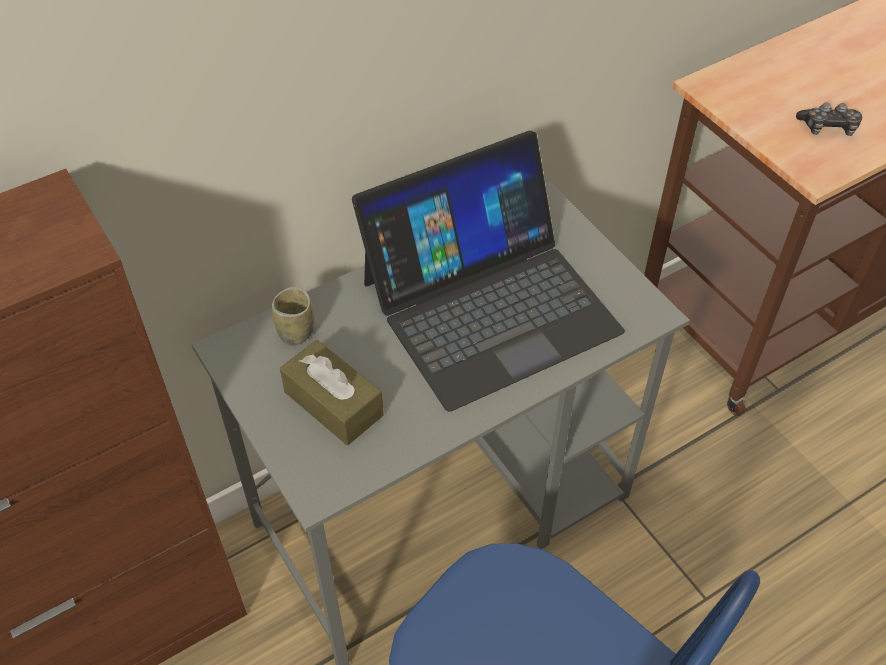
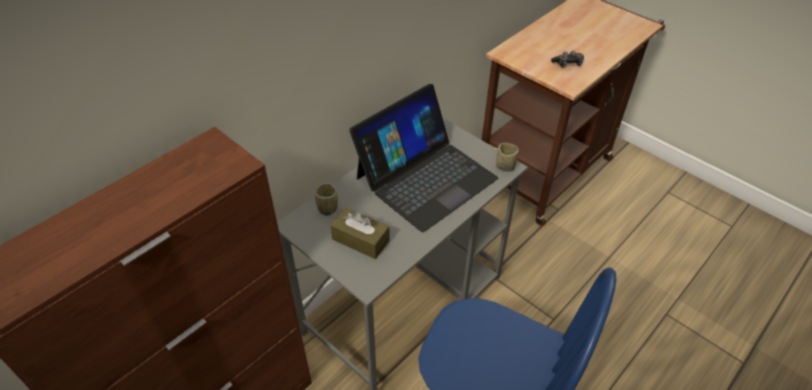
camera: 15 degrees left, 5 degrees down
(646, 311) = (505, 166): none -> cup

